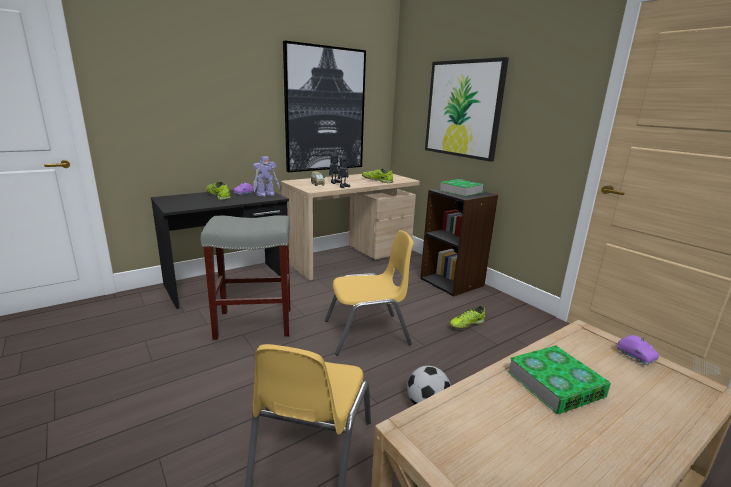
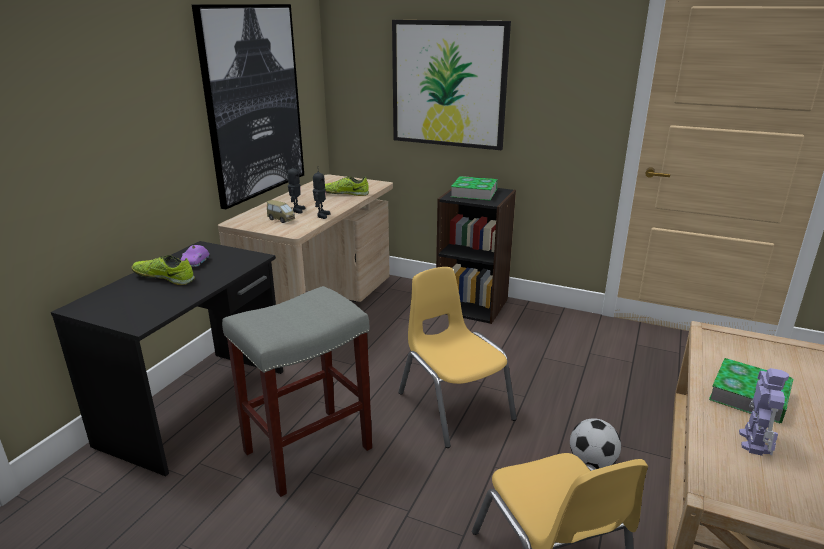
camera: 30 degrees left, 5 degrees up
(266, 194) = (231, 255): toy robot -> toy robot (754, 441)
(367, 333) = (454, 406): yellow chair -> yellow chair turned 75 degrees counterclockwise
(466, 324) = (536, 354): shoe -> none
(635, 355) = (763, 342): purple toy car -> none

